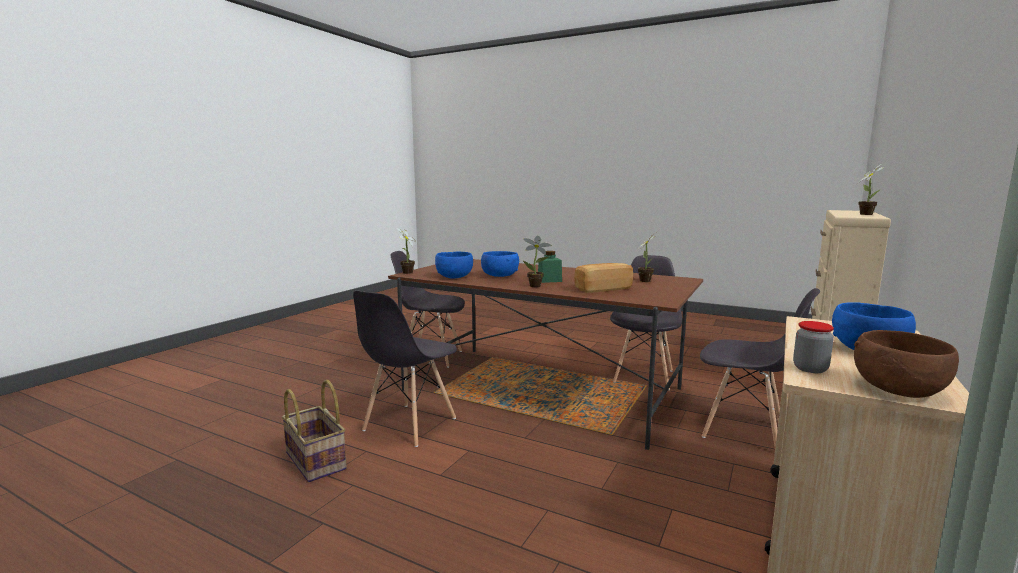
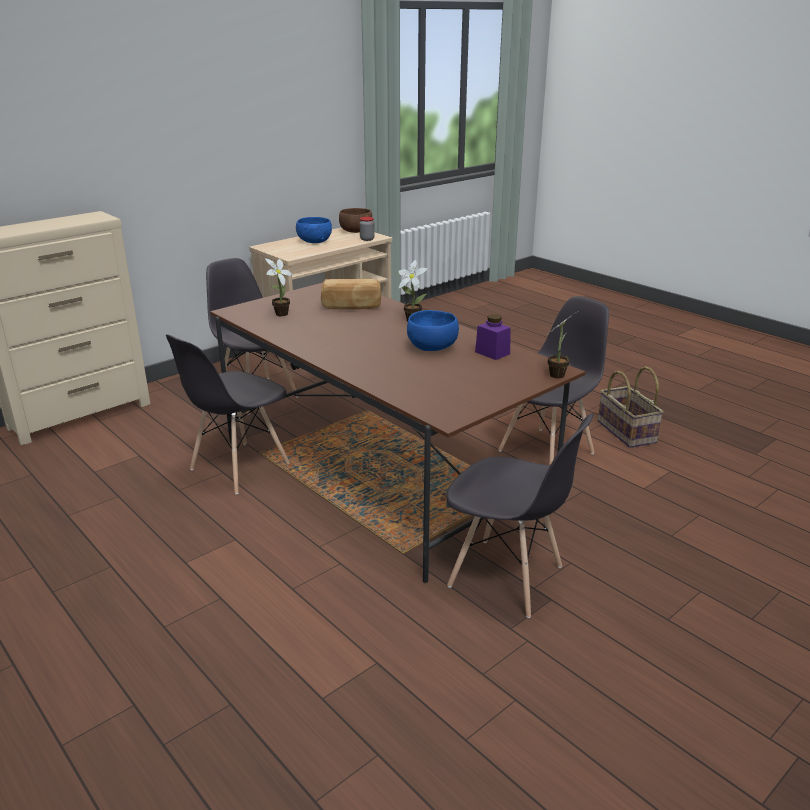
camera: 160 degrees left, 15 degrees up
(455, 277) = (492, 353): blue bowl -> purple jar
(549, 280) = (383, 328): green jar -> none
(865, 214) = (50, 221): potted plant -> none

